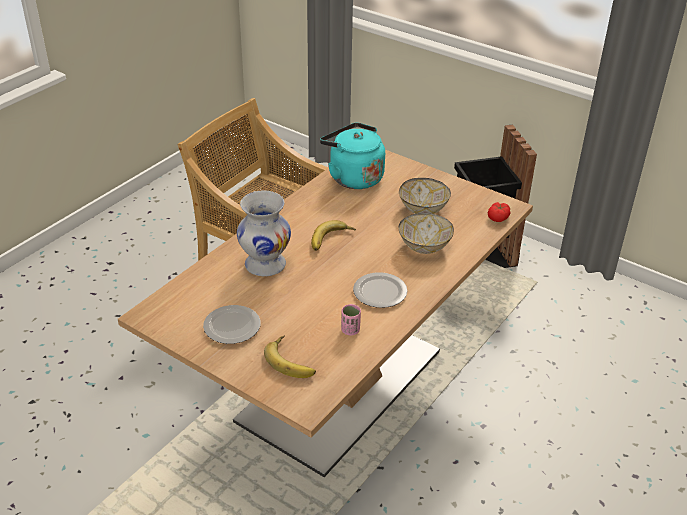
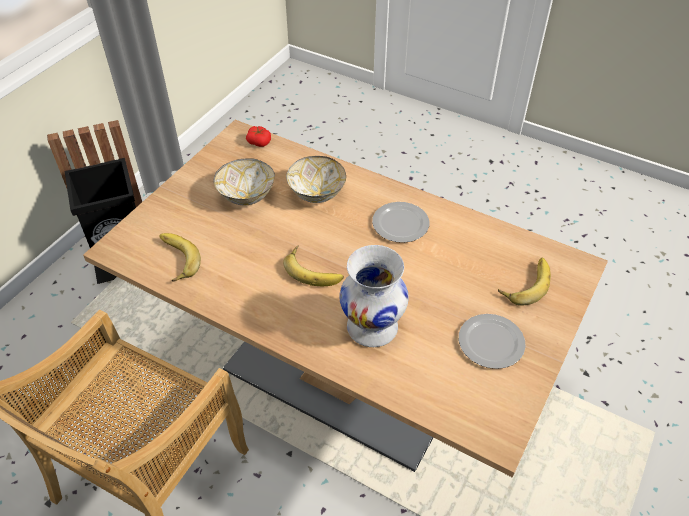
camera: 95 degrees left, 10 degrees up
(350, 330) = (466, 242): pink cup -> none
(353, 177) = (175, 259): turquoise kettle -> banana

